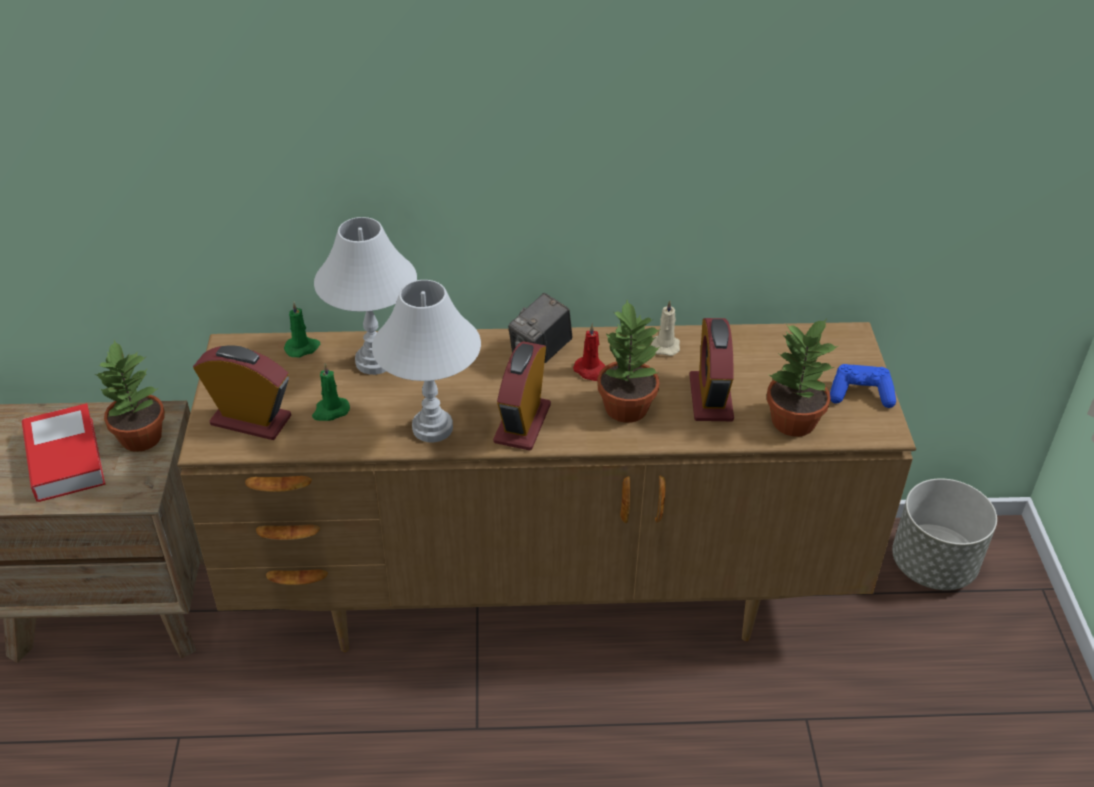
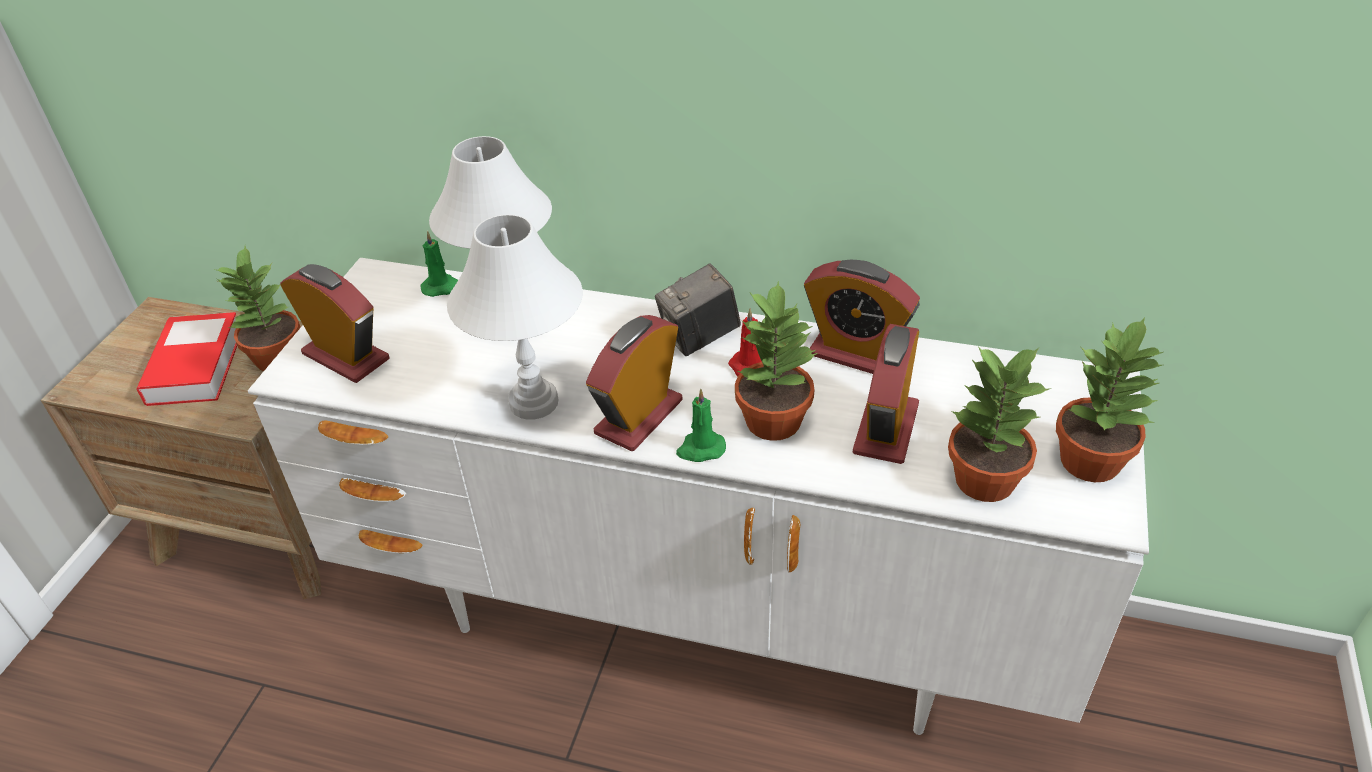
camera: 20 degrees right, 0 degrees up
(330, 411) = (433, 362): green candle -> green candle (700, 449)
(544, 597) = (698, 622): brown dresser -> white dresser
(665, 345) = (855, 353): beige candle -> alarm clock
(860, 394) = (1092, 461): blue game controller -> potted plant
(933, 565) = (1193, 695): grey planter -> none

